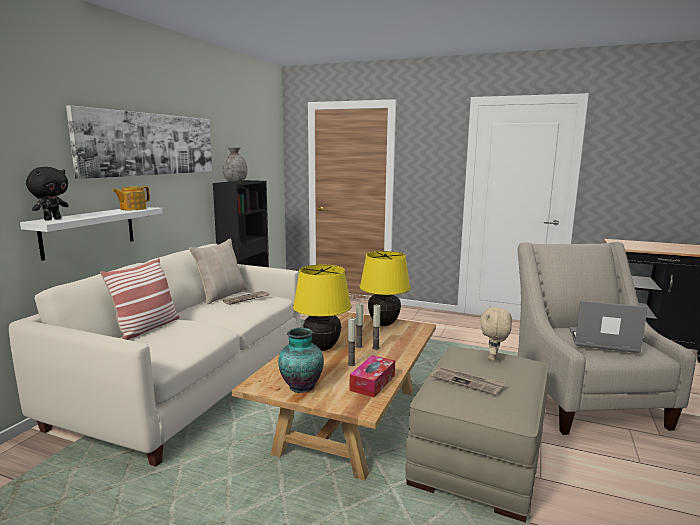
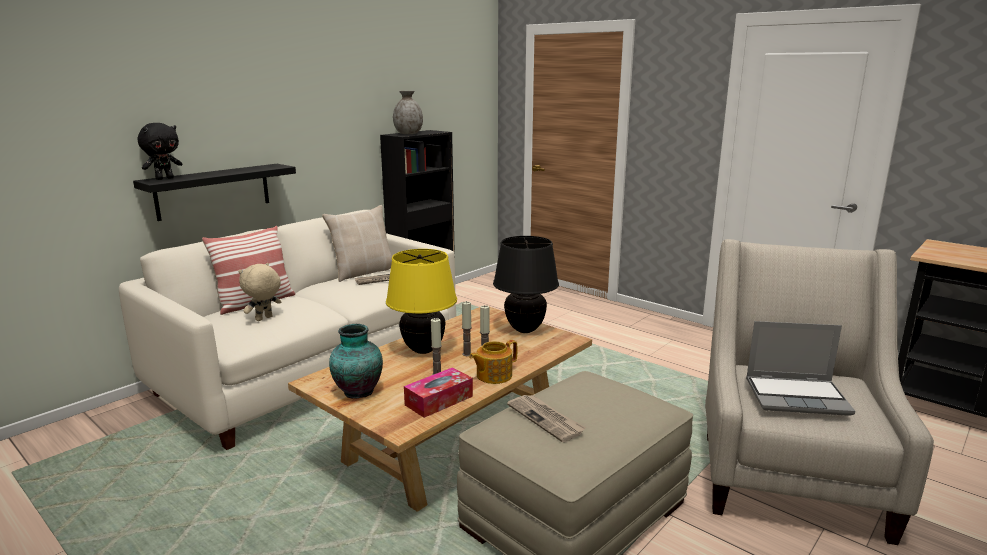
camera: 20 degrees right, 5 degrees up
(89, 231) = (213, 191): white shelf -> black shelf
(132, 209) = (262, 167): teapot -> teapot (493, 375)
(150, 144) = (292, 91): picture -> none
(383, 324) = (524, 330): yellow table lamp -> black table lamp
(493, 358) = (614, 395): beige plush toy -> beige plush toy (264, 319)
(602, 342) = (797, 396): laptop -> laptop turned 150 degrees clockwise

